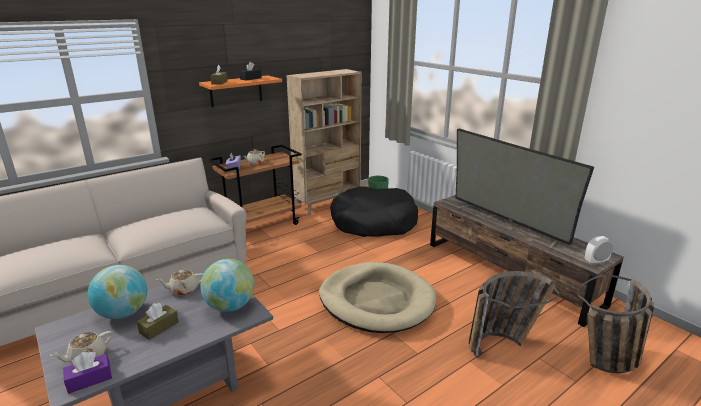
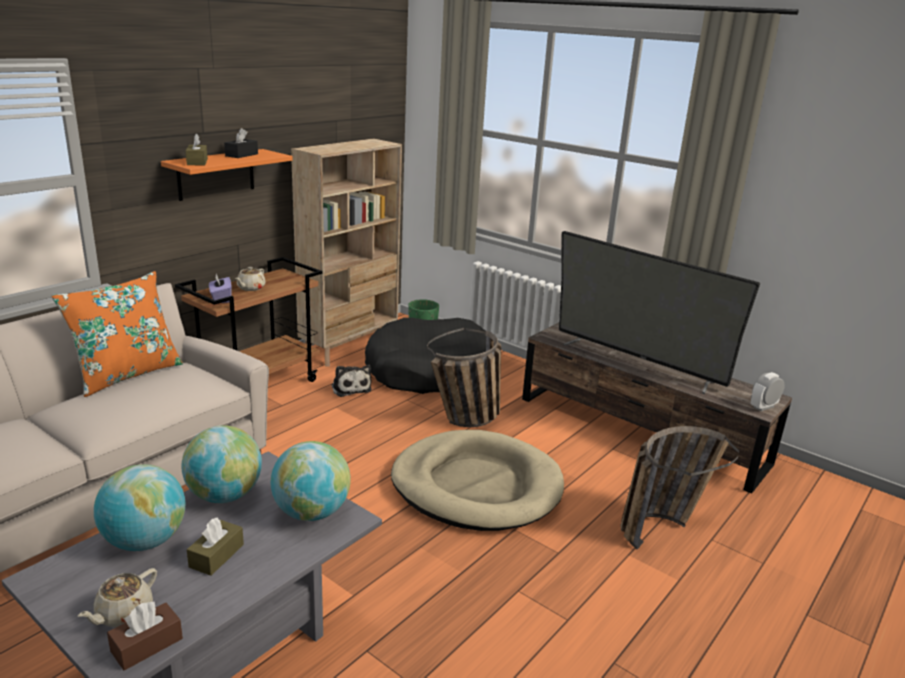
camera: 15 degrees left, 0 degrees up
(89, 379) = (147, 645): purple tissue box -> brown tissue box
(164, 211) = (127, 374): none -> orange pillow
(183, 290) = (224, 495): beige teapot -> globe
(318, 230) = (350, 388): none -> plush toy
(607, 364) = (791, 537): basket -> basket (466, 421)

